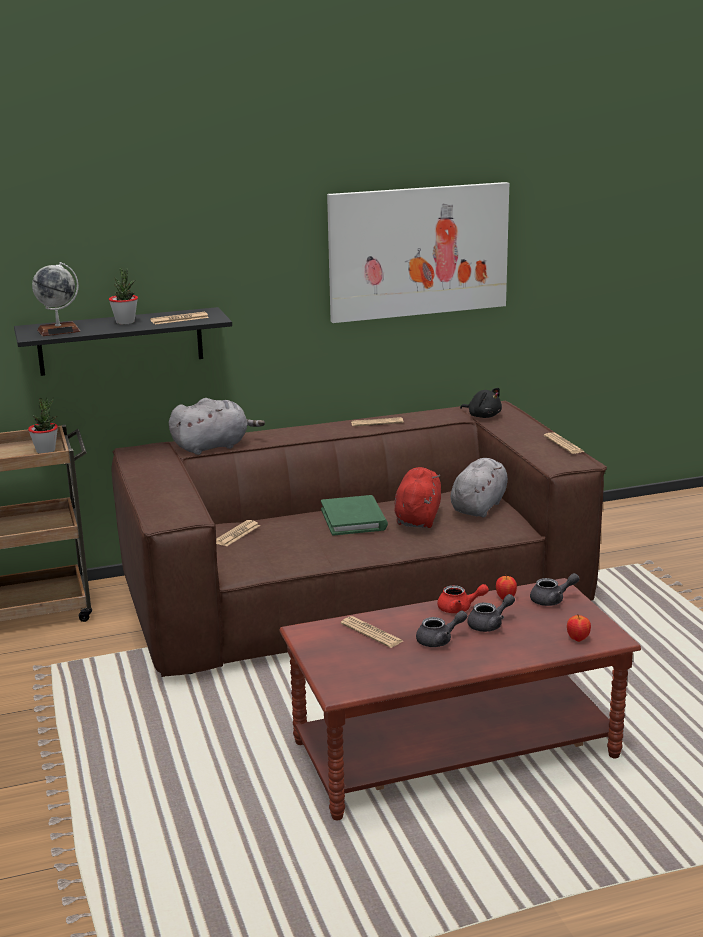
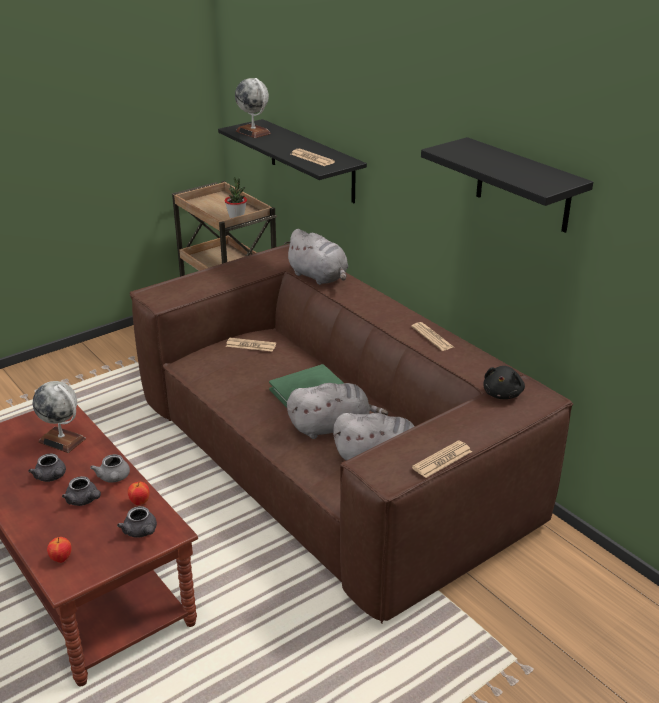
camera: 70 degrees right, 10 degrees up
(125, 322) = (291, 144): potted plant -> none
(371, 633) = (62, 440): newspaper -> globe
(418, 251) = (523, 186): picture -> black shelf
(418, 518) = (332, 427): red plush toy -> grey plush toy
(459, 608) = (114, 478): red teapot -> grey teapot

